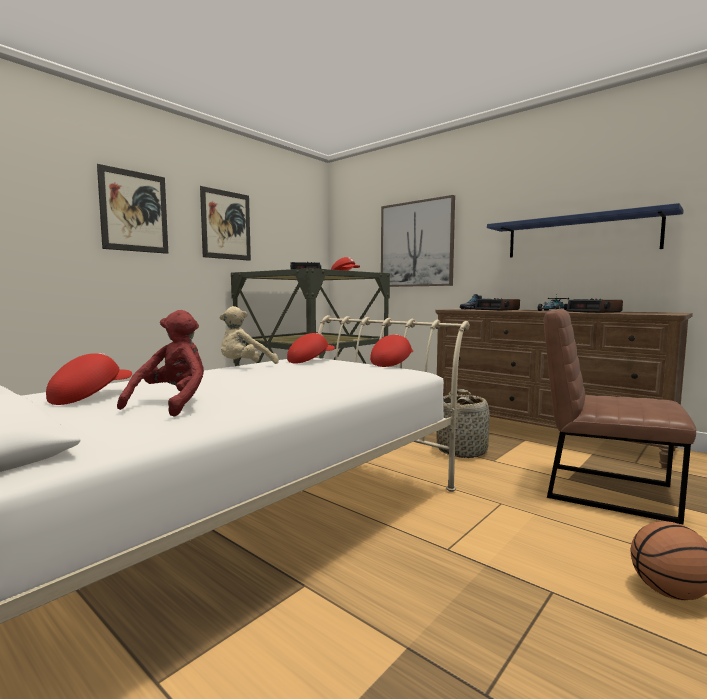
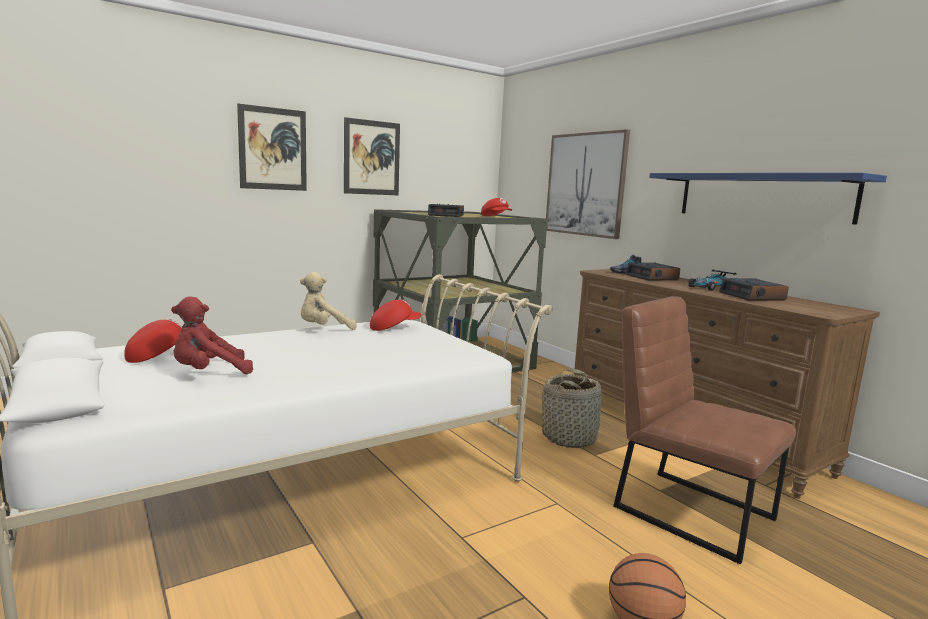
camera: 15 degrees right, 5 degrees up
(173, 404) = (209, 373): red plush toy -> red plush toy turned 150 degrees counterclockwise
(392, 363) = (468, 341): red cap -> none

